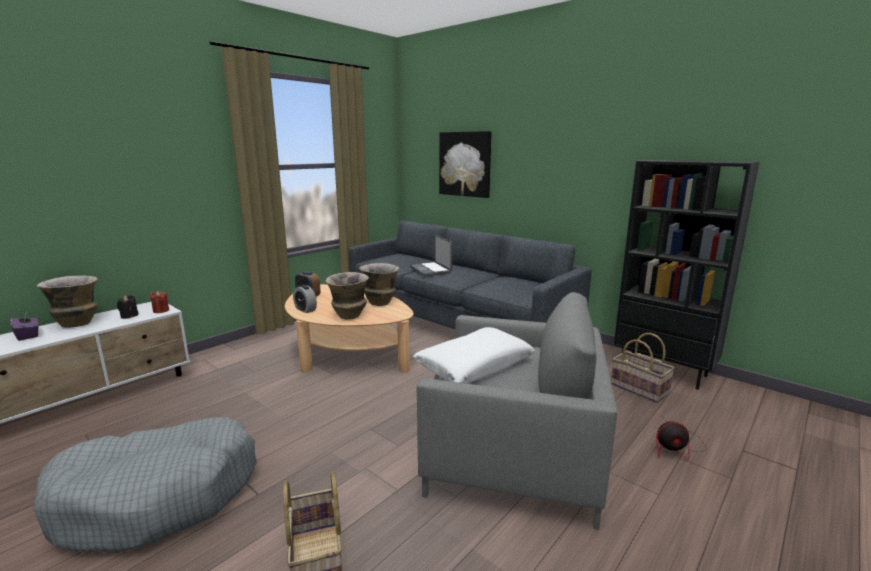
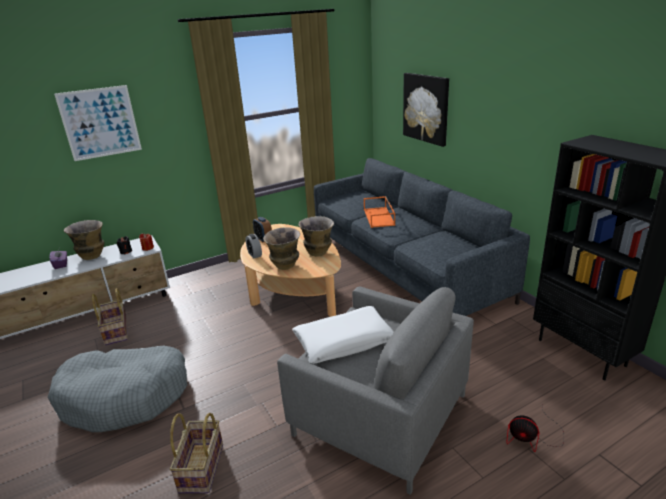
camera: 20 degrees right, 10 degrees up
(100, 149) = (100, 123): none -> picture
(431, 270) = (379, 217): laptop -> orange tray
(640, 389) = (541, 369): basket -> basket (117, 331)

